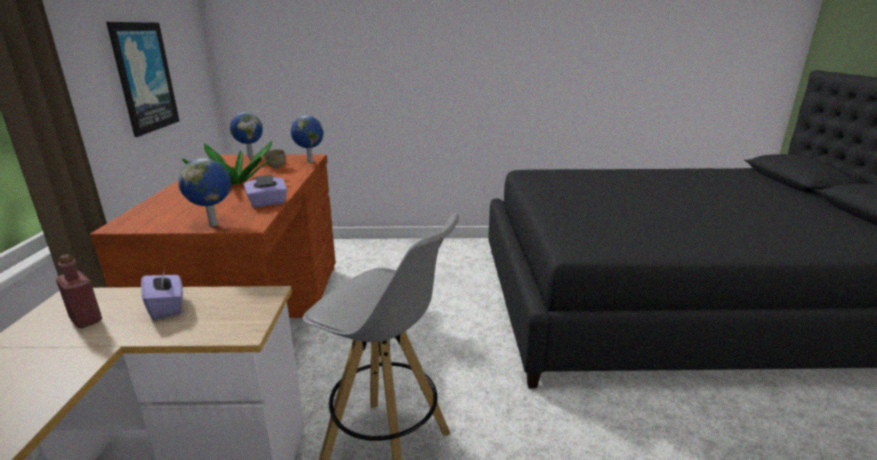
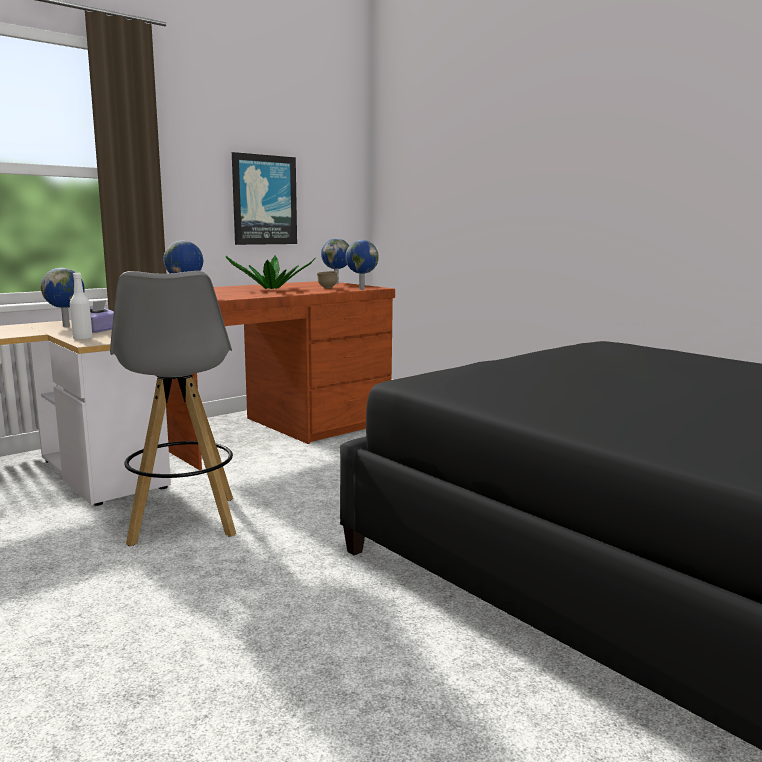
camera: 50 degrees right, 10 degrees down
(86, 319) = (67, 326): red bottle -> globe
(208, 330) = (82, 339): none -> white bottle
(268, 203) = (246, 296): purple tissue box -> none

